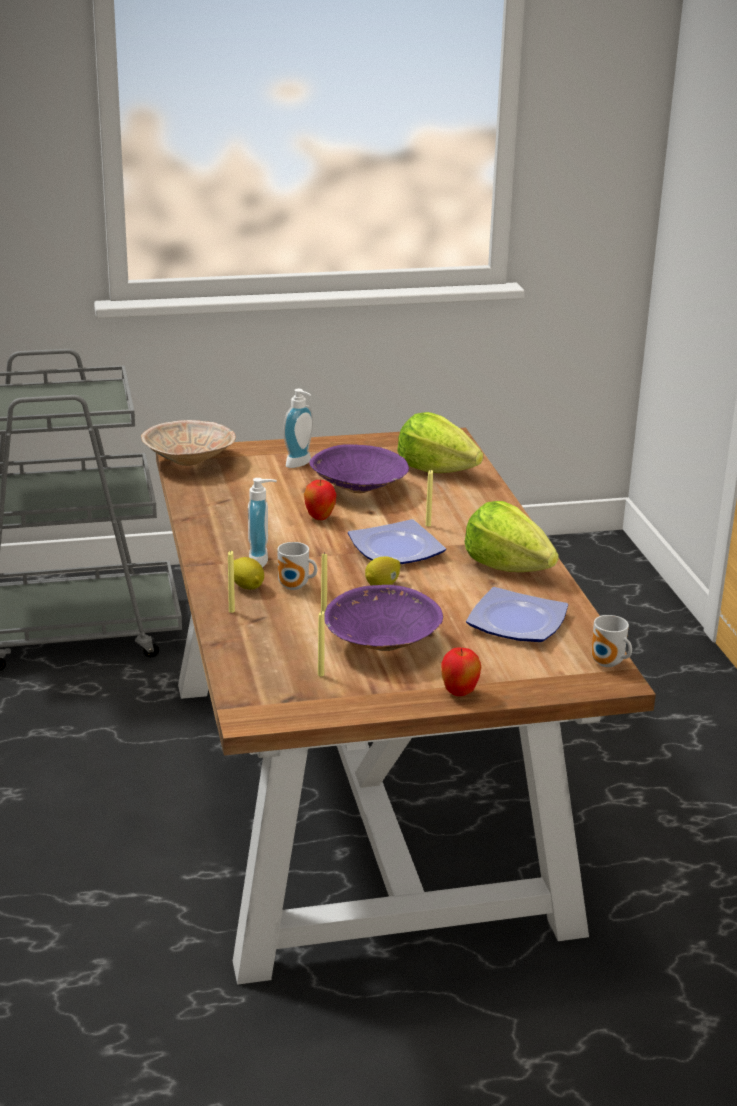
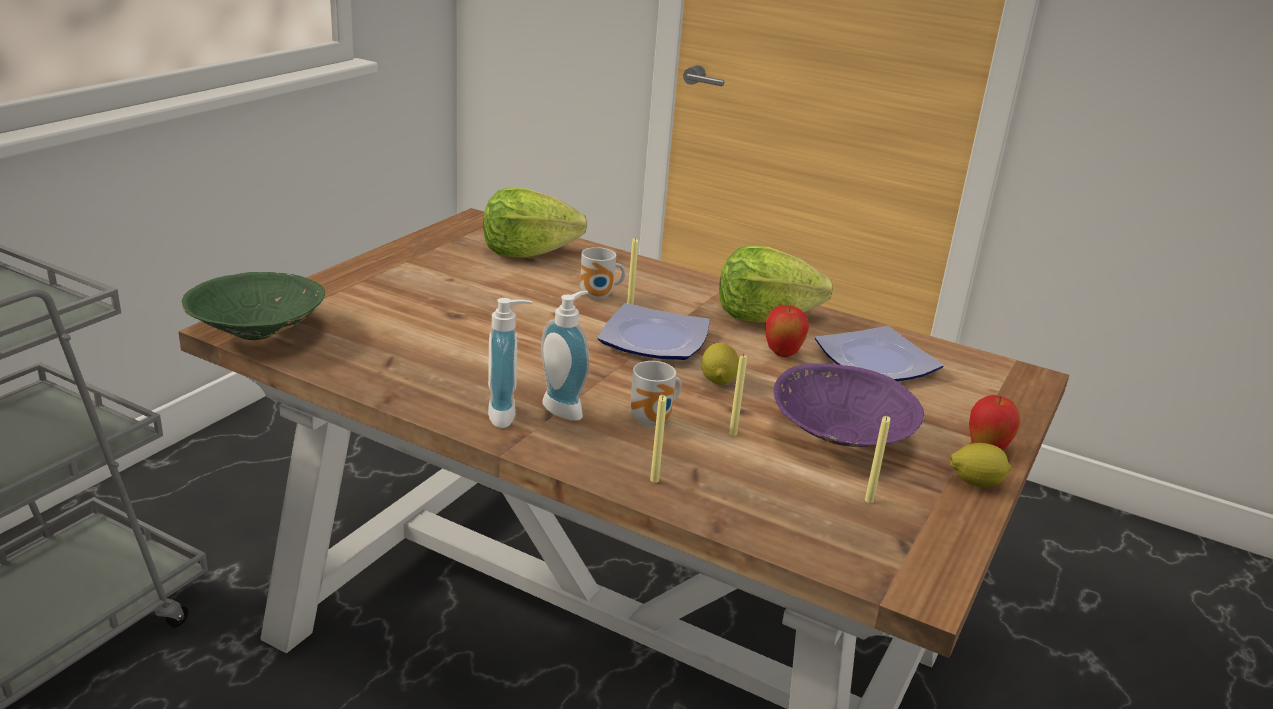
camera: 50 degrees left, 0 degrees up
(190, 460) = (258, 331): beige bowl -> green bowl
(247, 586) = (610, 444): lemon -> lemon (975, 483)
(301, 464) = (392, 291): soap dispenser -> soap dispenser (508, 415)
(319, 518) = (525, 338): apple -> apple (782, 354)
(360, 489) = (501, 295): purple bowl -> none
(608, 664) = (999, 366): mug -> mug (599, 297)

